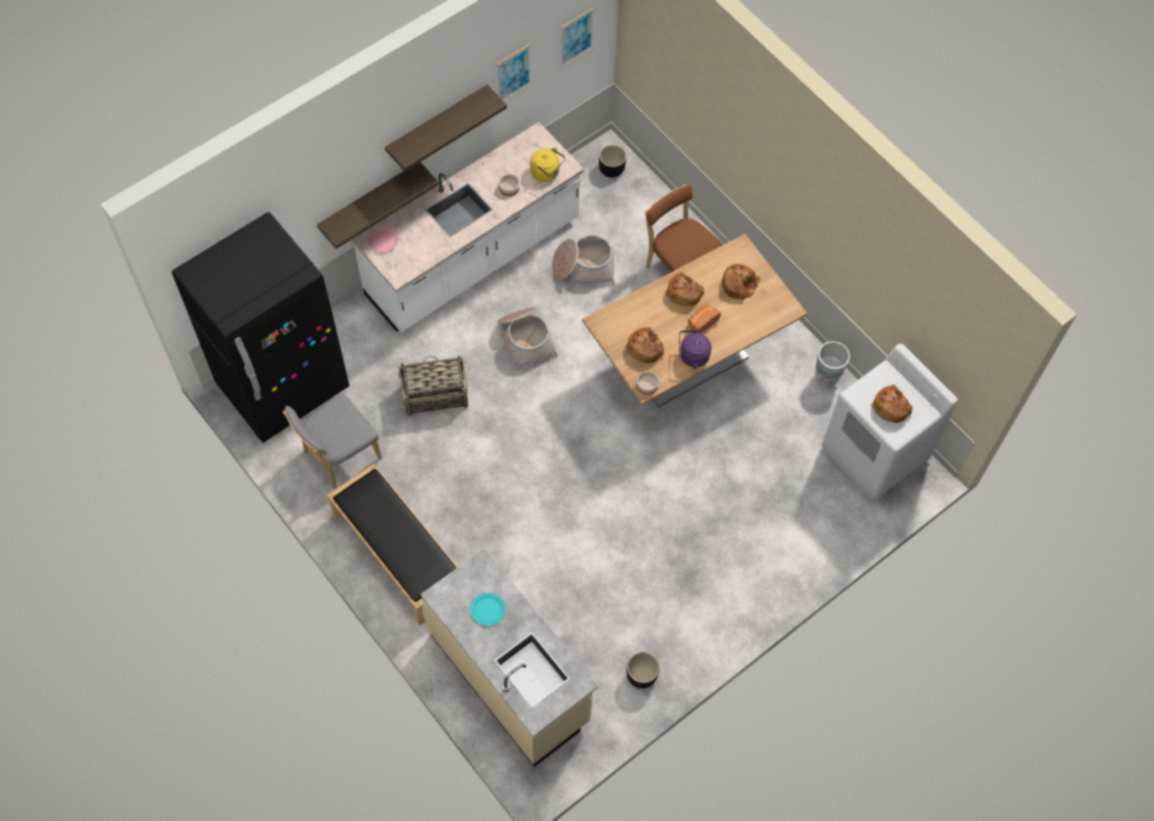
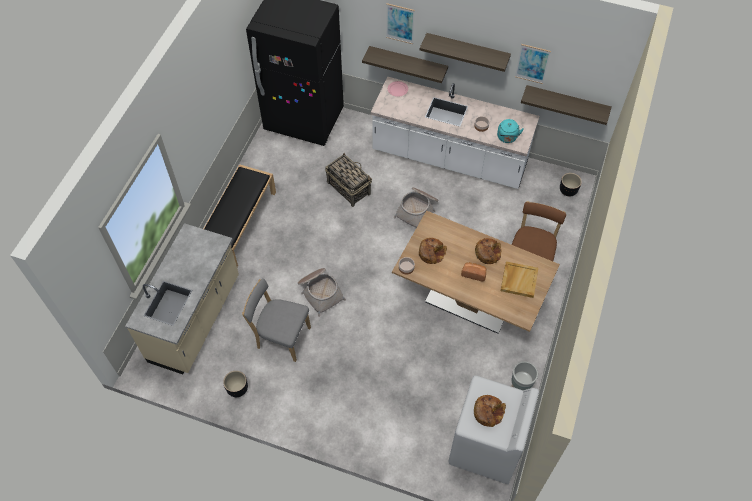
camera: 60 degrees right, 5 degrees down
(339, 456) = (280, 166): grey chair -> grey chair (281, 337)
(487, 609) = (193, 260): turquoise plate -> none
(547, 173) = (507, 138): yellow kettle -> turquoise kettle
(560, 81) = (566, 102): none -> shelf
(576, 37) = (588, 79): picture -> picture (400, 23)
(583, 267) = (489, 212): basket -> basket (320, 292)
(692, 356) = (445, 281): purple kettle -> none
(739, 284) = (518, 280): bread -> beige tray

